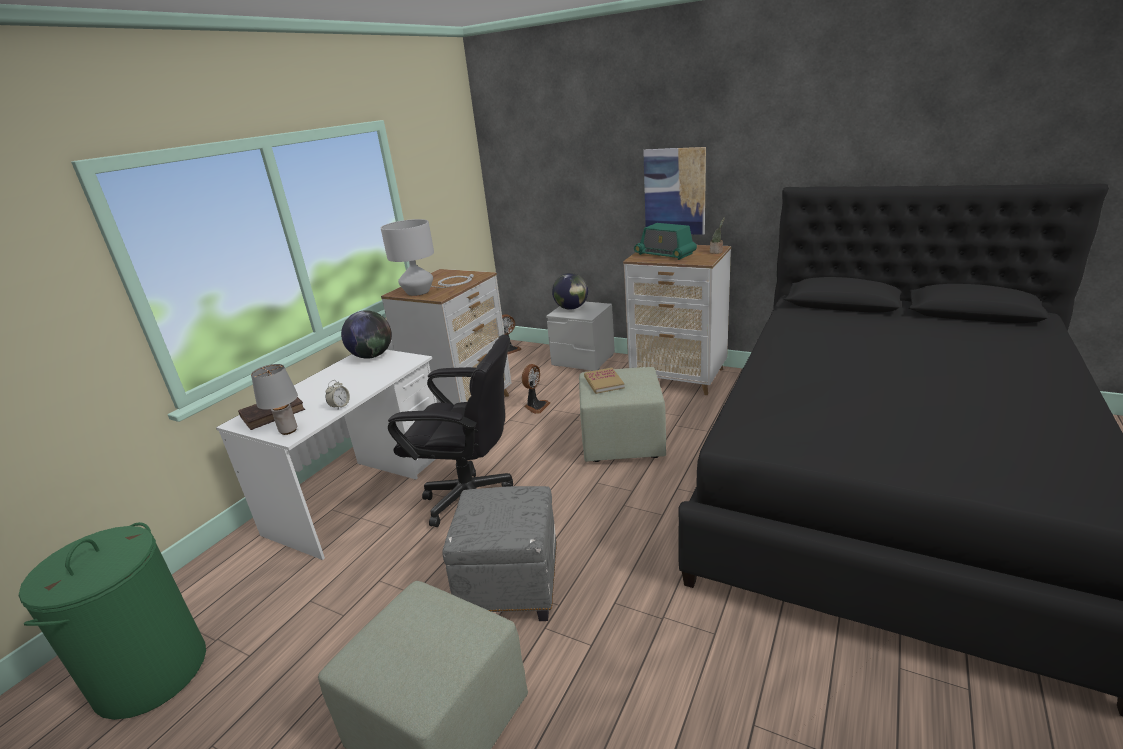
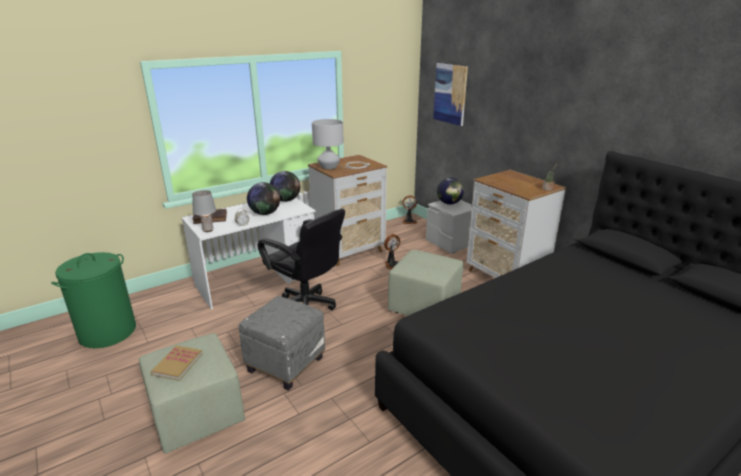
camera: 25 degrees right, 0 degrees up
(359, 381) = (265, 213): none -> globe
(603, 382) = (417, 260): book -> book (177, 364)
(665, 254) = (509, 181): radio -> none
(674, 191) = (535, 135): picture -> picture (450, 94)

